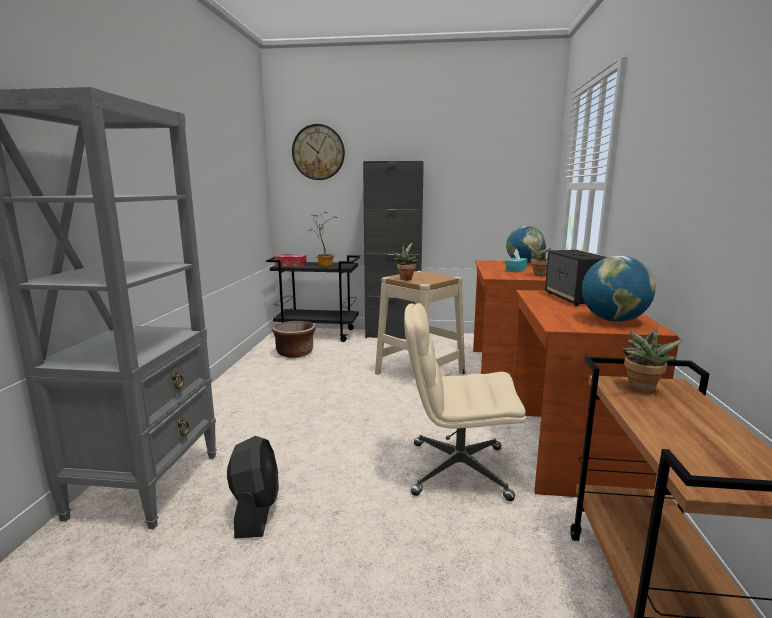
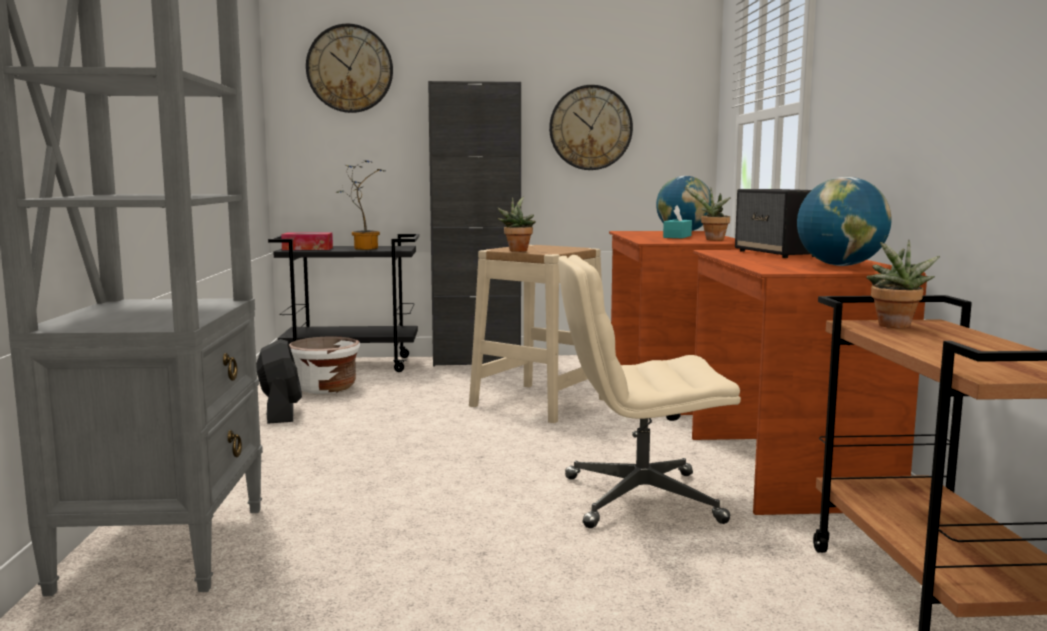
camera: 10 degrees left, 5 degrees down
(256, 511) = (360, 561): black fan -> black fan (281, 413)
(295, 353) = (325, 388): brown planter -> white planter
(470, 189) = (590, 128): none -> wall clock

